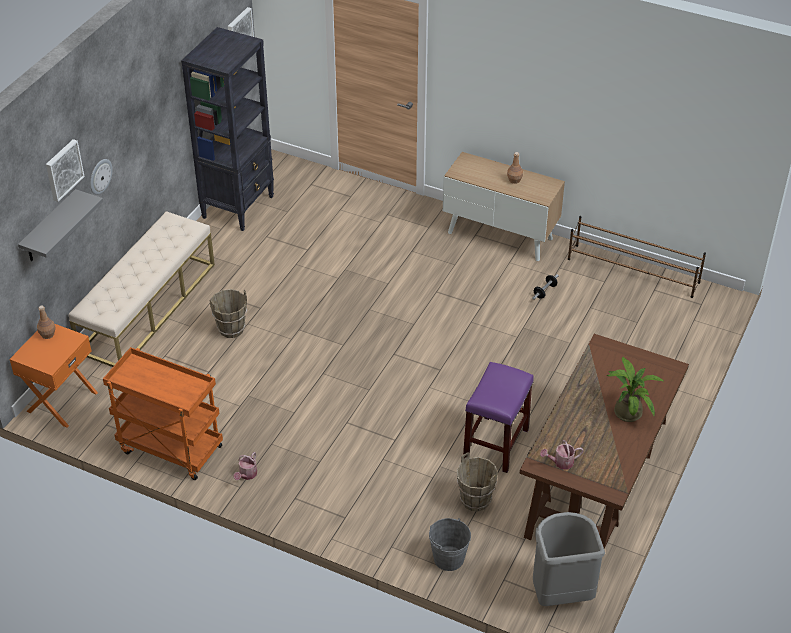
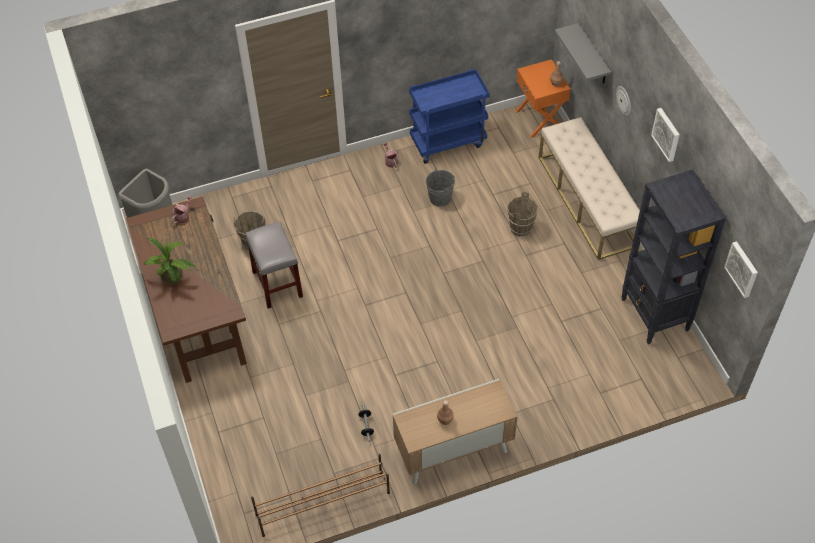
camera: 135 degrees right, 10 degrees up
(63, 169) = (610, 46): picture -> picture (667, 134)
(169, 449) = (448, 141): orange cart -> blue cart
(448, 558) = (234, 203): grey bucket -> grey bucket (440, 198)
(495, 443) = (278, 284): purple stool -> grey stool

